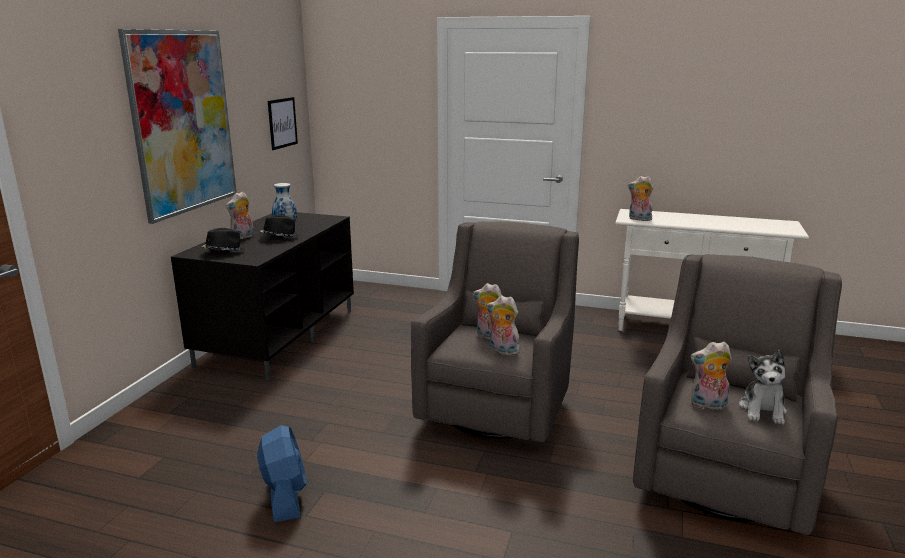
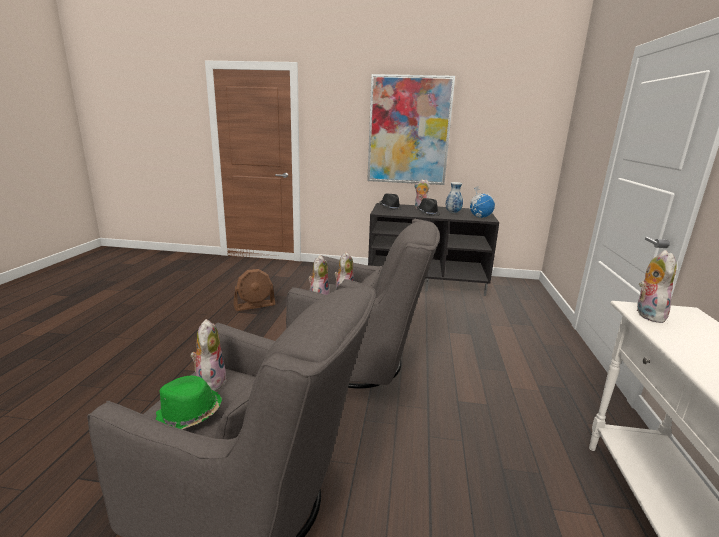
camera: 80 degrees right, 0 degrees up
(282, 123) = (519, 148): picture -> none
(285, 496) = (254, 305): blue fan -> brown fan
(320, 219) = (480, 217): none -> globe
(762, 410) = (188, 415): plush toy -> green hat

